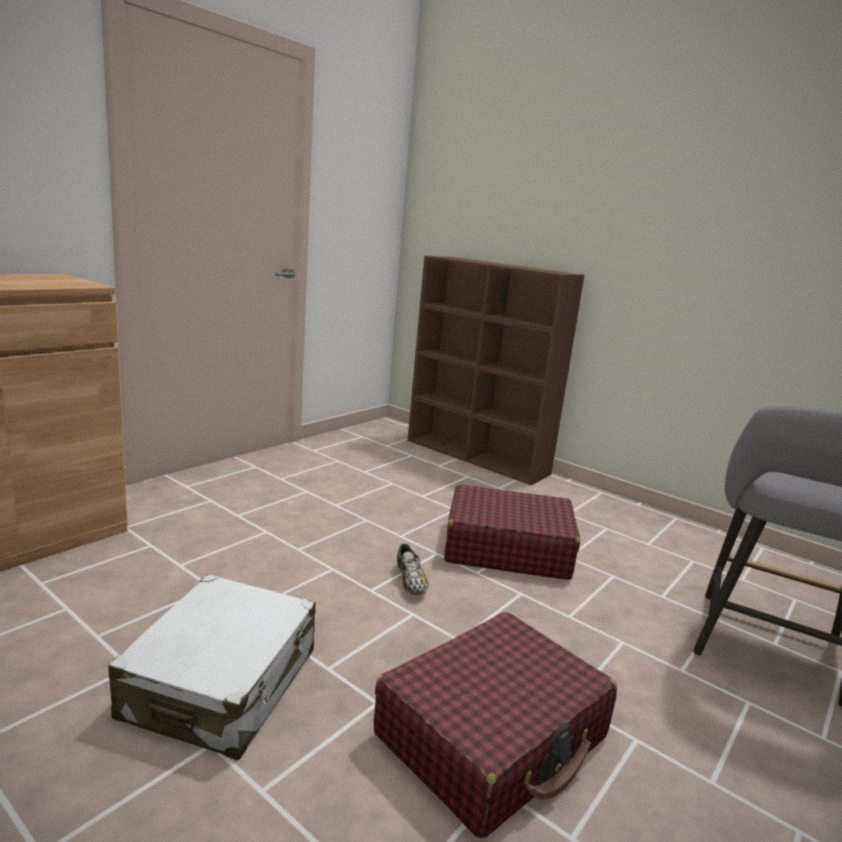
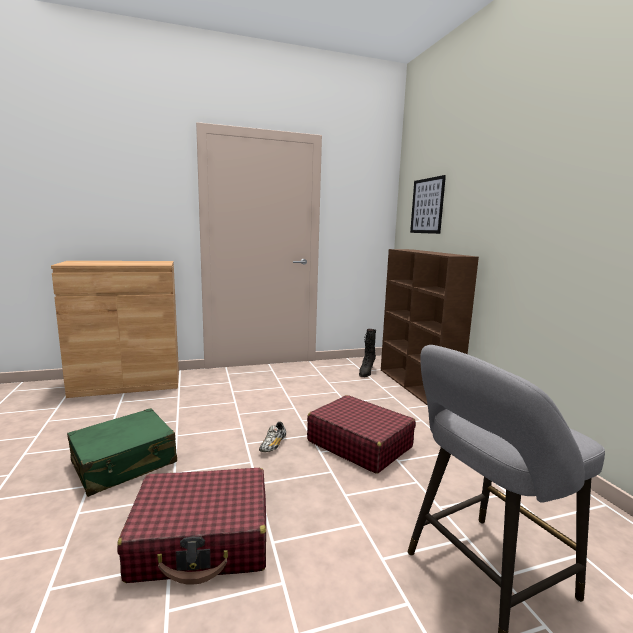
camera: 35 degrees right, 5 degrees down
(222, 684) = (125, 463): white suitcase -> green suitcase
(393, 446) = (366, 372): none -> black boot
(477, 192) = (427, 206): none -> picture

